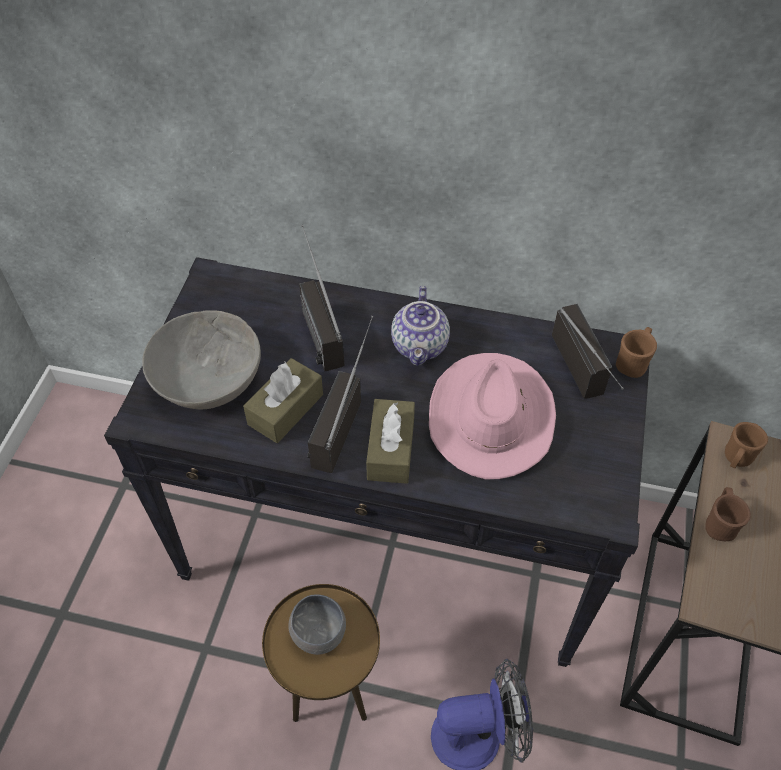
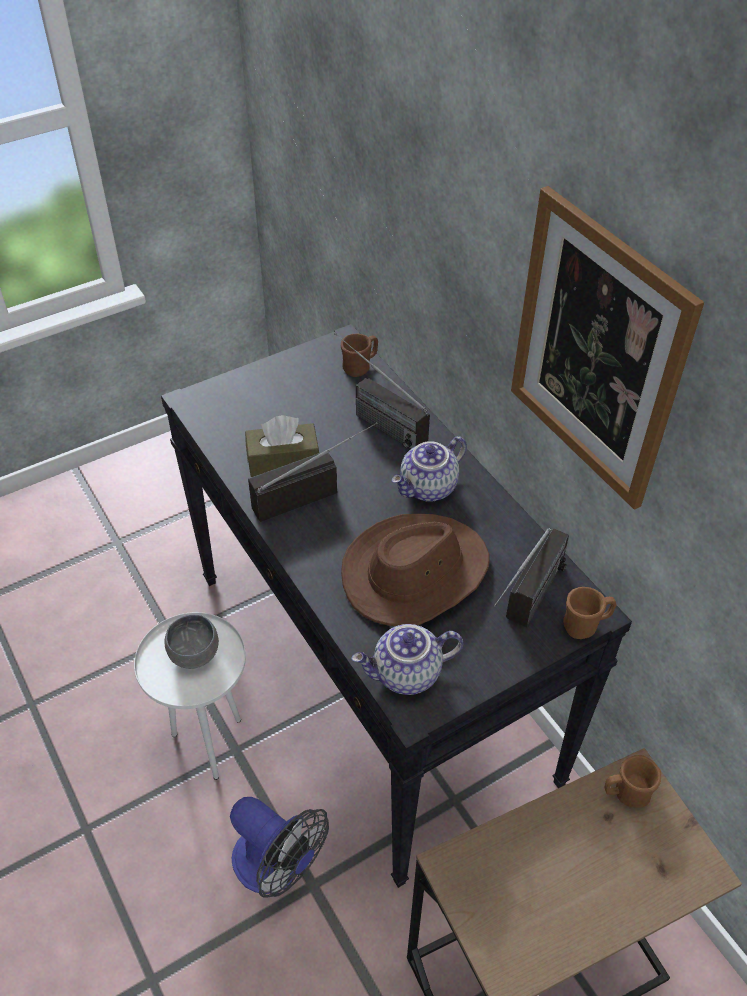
camera: 45 degrees right, 5 degrees down
(207, 377) = (261, 404): grey bowl -> none
(314, 323) = (373, 419): radio -> radio turned 75 degrees counterclockwise
(330, 698) = (209, 743): brown side table -> white side table
(391, 449) = (317, 538): brown tissue box -> none
(490, 416) = (415, 572): pink hat -> brown hat
(570, 135) = (596, 351): none -> picture
(576, 495) = (406, 675): none -> teapot
(719, 523) = (542, 824): brown mug -> brown mug (360, 367)

